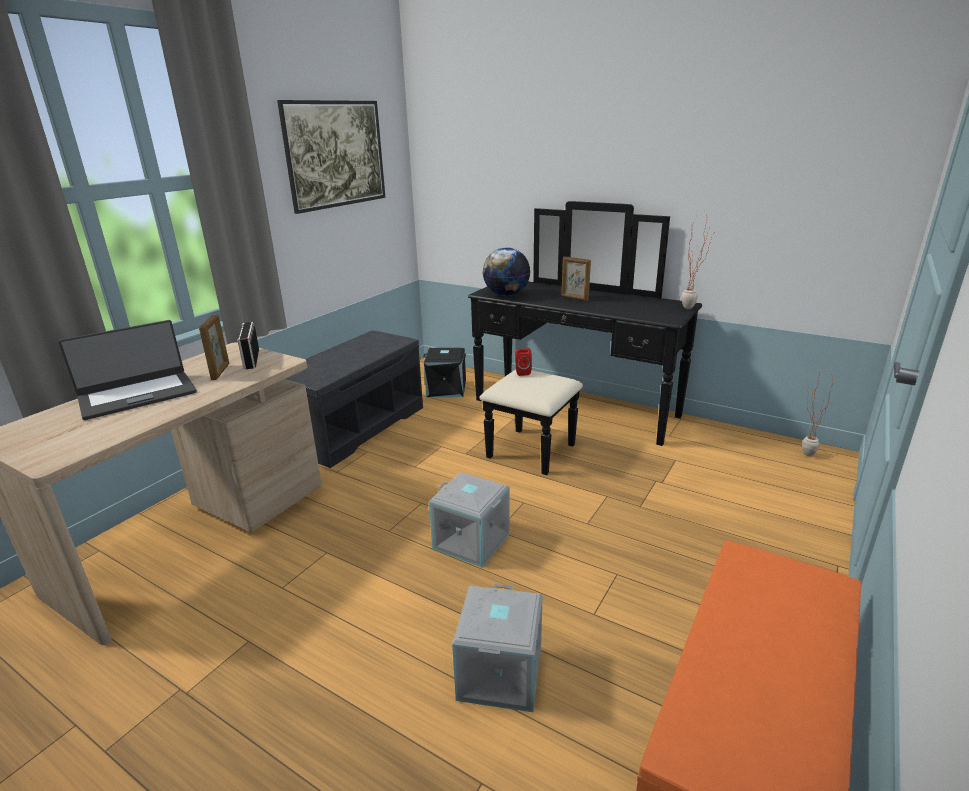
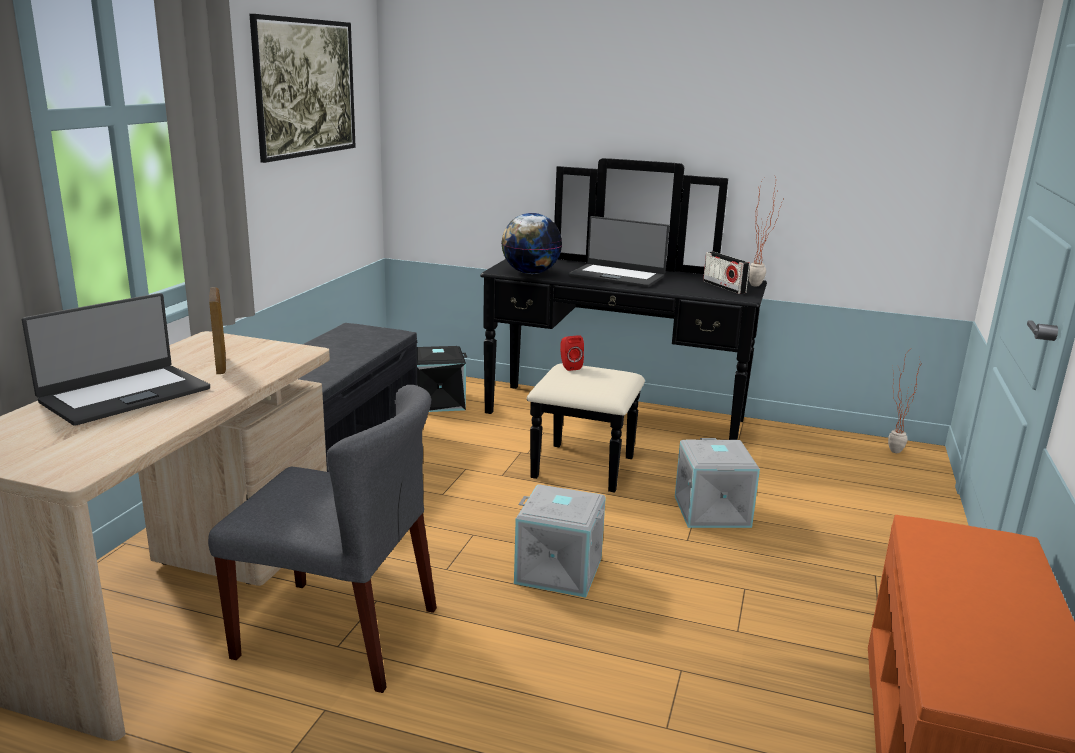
camera: 15 degrees left, 5 degrees down
(251, 359) = (251, 349): radio -> radio (724, 287)
(288, 576) = (339, 633): none -> grey chair
(502, 674) = (663, 702): grey storage box -> grey storage box (713, 511)
(574, 298) = (617, 276): picture frame -> laptop

